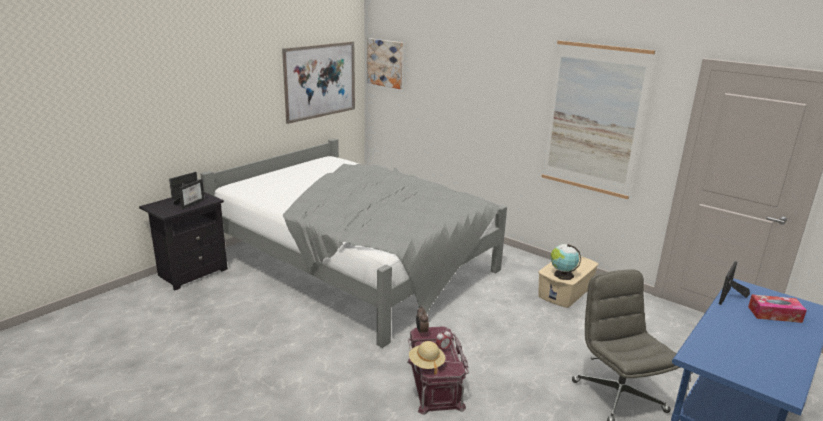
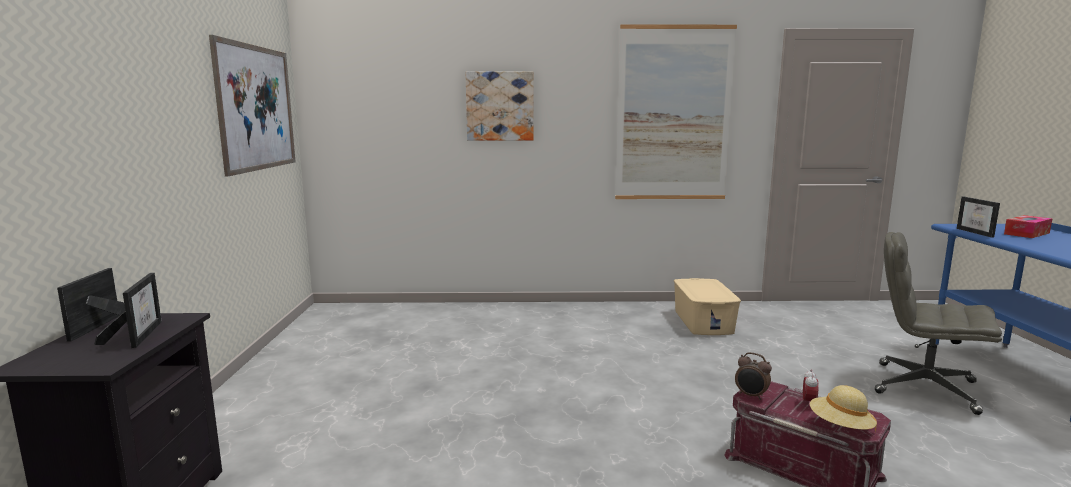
camera: 40 degrees left, 10 degrees down
(356, 262) = (440, 376): grey bed -> none
(385, 63) = (340, 86): picture -> picture (500, 106)
(562, 275) = (717, 296): globe -> none

